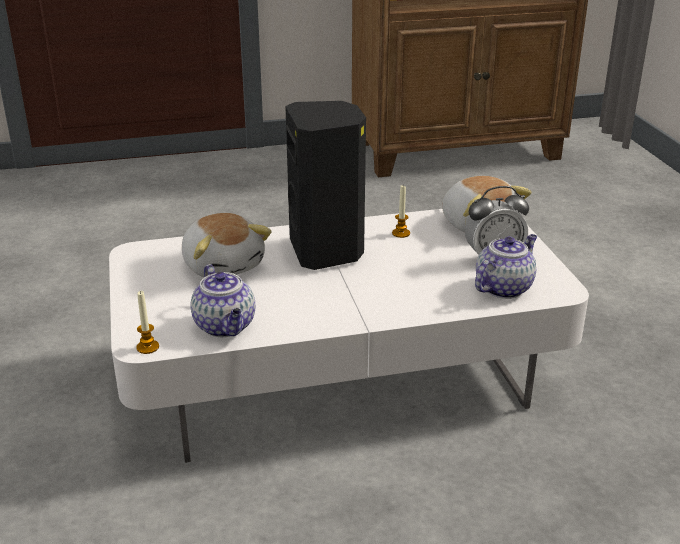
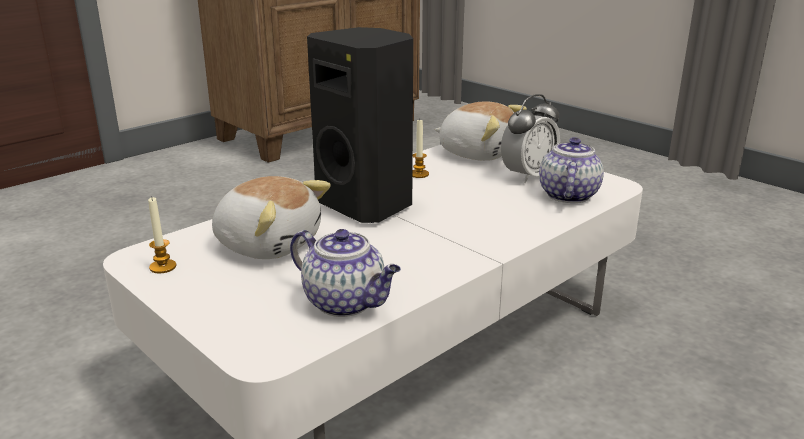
camera: 30 degrees left, 5 degrees down
(147, 347) = (275, 354): candle -> candle (163, 267)

